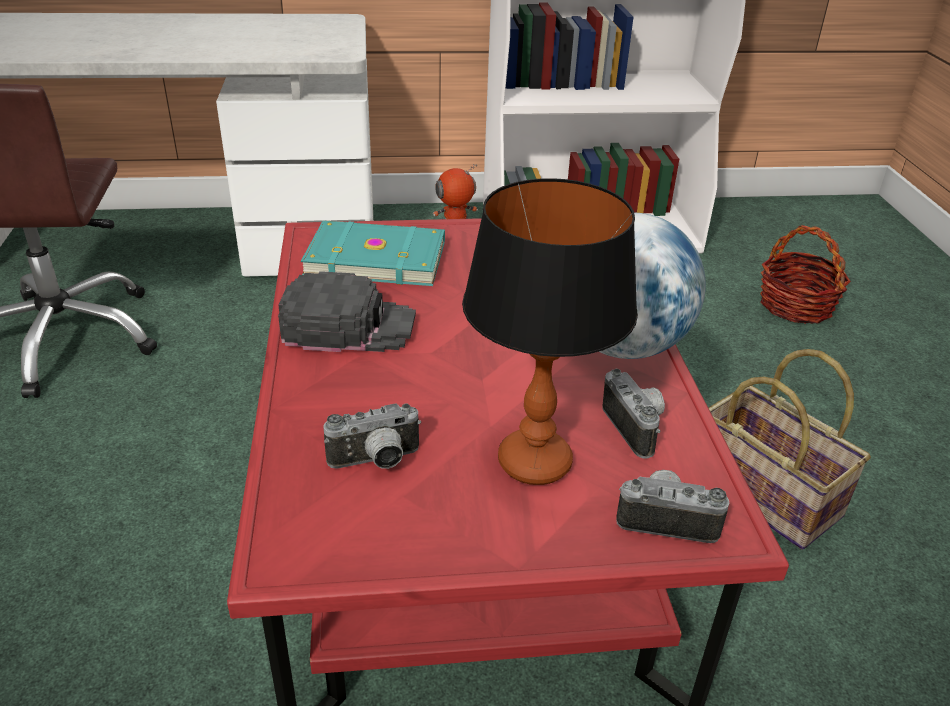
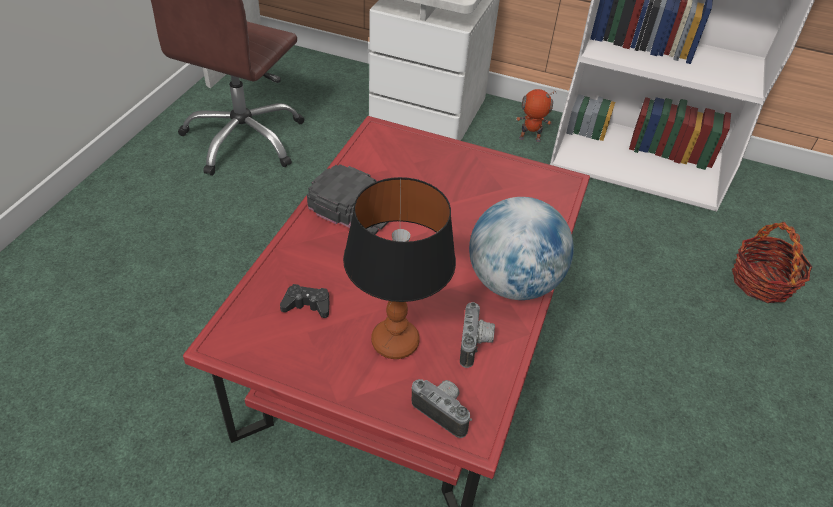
camera: 25 degrees right, 10 degrees up
(375, 257) = (404, 160): turquoise book -> none
(376, 462) = (307, 305): camera -> black game controller
(767, 493) = (619, 415): basket -> none

